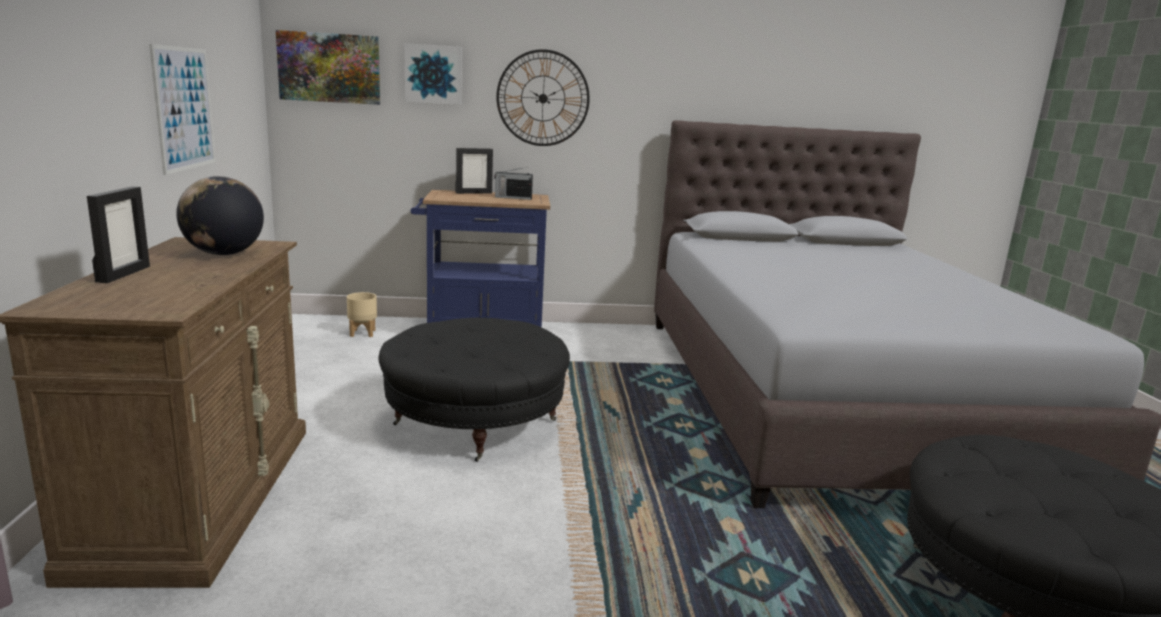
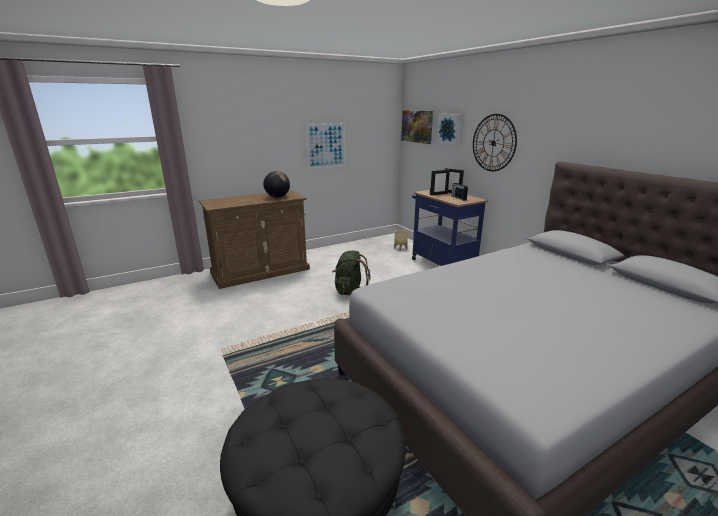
camera: 65 degrees right, 5 degrees up
(123, 274) = (243, 197): picture frame -> picture frame (438, 194)
(475, 422) = (349, 290): black ottoman -> green backpack

